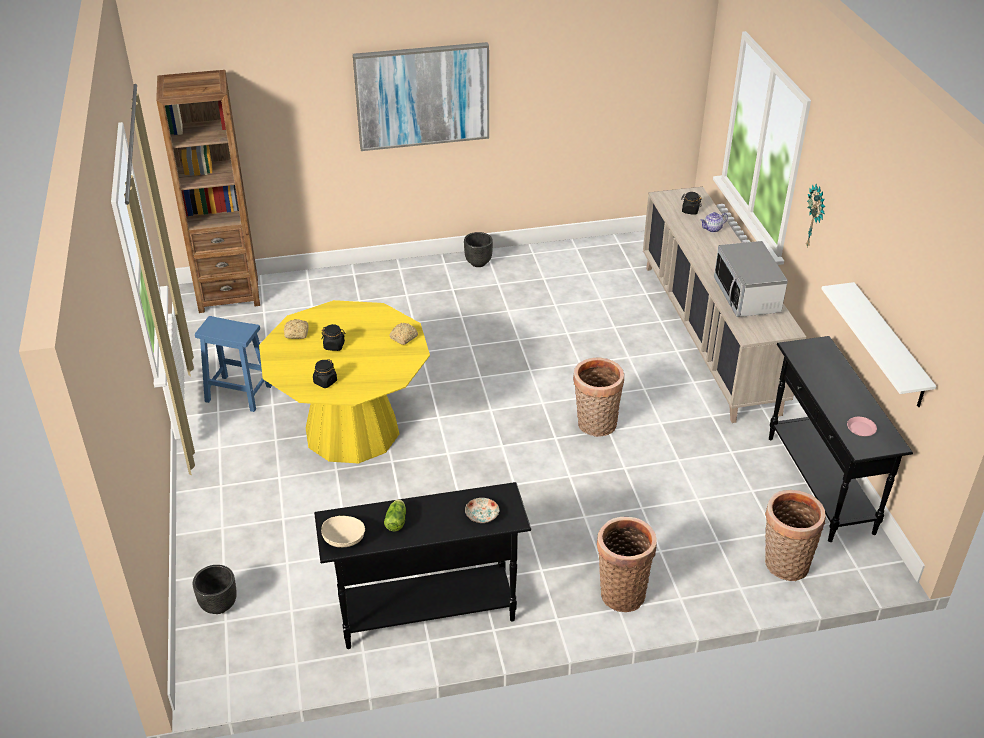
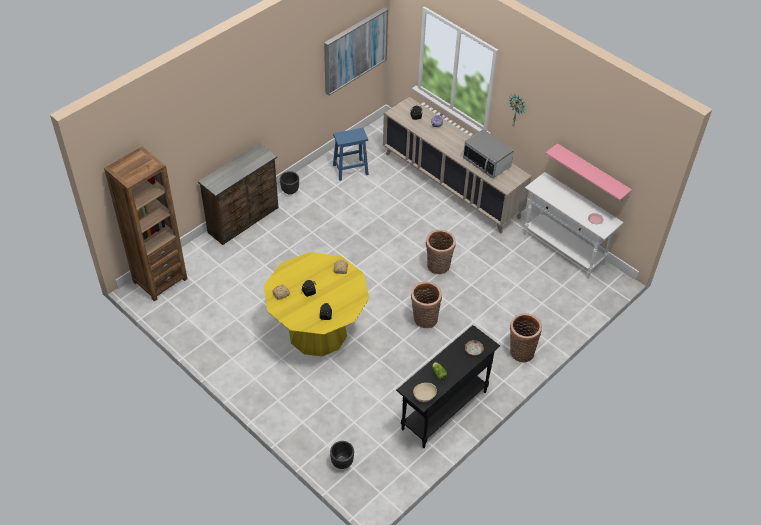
camera: 35 degrees left, 10 degrees up
(237, 393) = (232, 341): blue stool -> blue stool (350, 170)
(390, 272) = (244, 220): none -> brown dresser
(422, 95) = (247, 108): picture -> picture (354, 50)
(783, 564) = (577, 300): basket -> basket (424, 319)
(819, 484) = (563, 249): black console table -> white console table
(888, 346) = (592, 173): white shelf -> pink shelf

